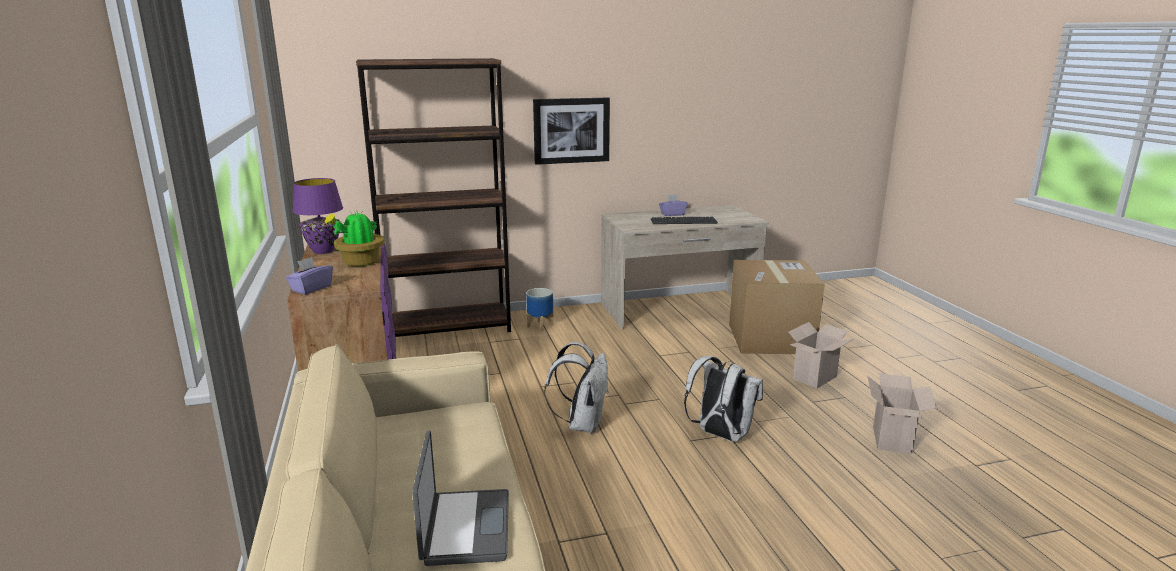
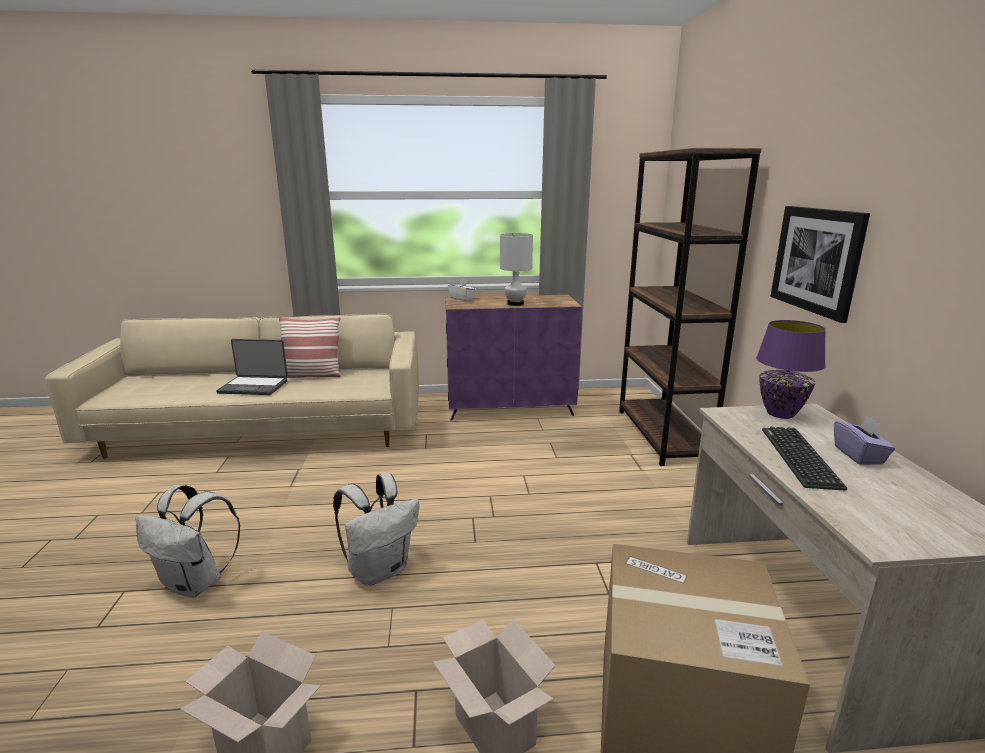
camera: 100 degrees right, 0 degrees up
(311, 289) = (462, 298): purple tissue box -> white tissue box
(324, 251) = (548, 297): purple table lamp -> purple table lamp (781, 414)
(360, 263) = (515, 304): potted plant -> white table lamp
(396, 486) = (311, 375): none -> pillow
(540, 326) = (682, 484): planter -> none
(582, 424) = (442, 490): white backpack -> white backpack (196, 583)

